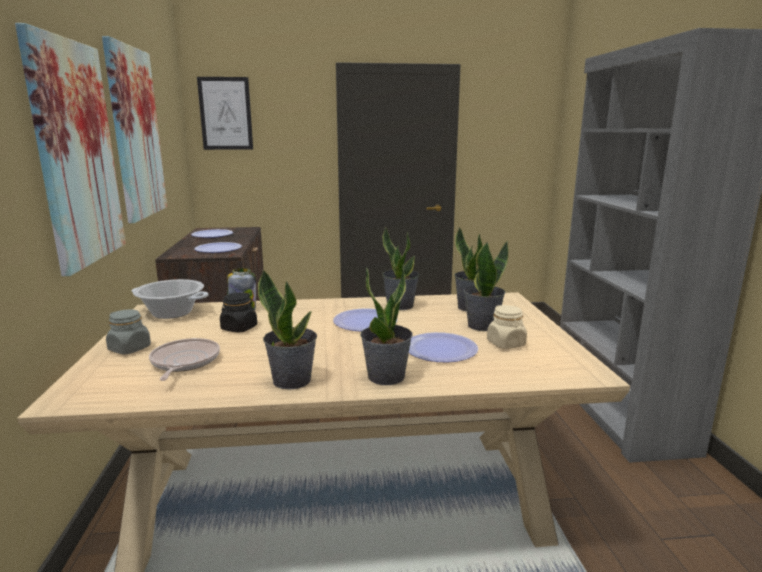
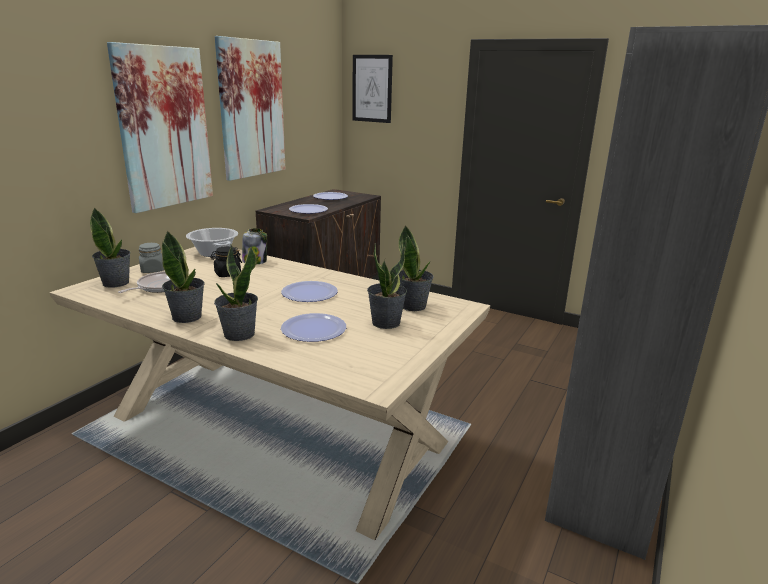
camera: 35 degrees right, 5 degrees up
(400, 305) = (361, 288): potted plant -> potted plant (116, 283)
(506, 344) = (369, 342): beige jar -> none

